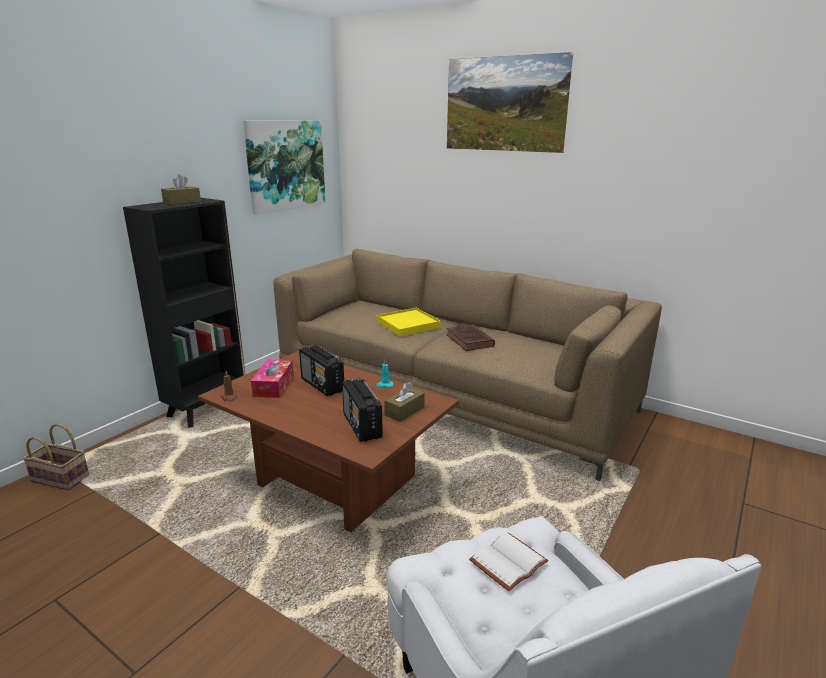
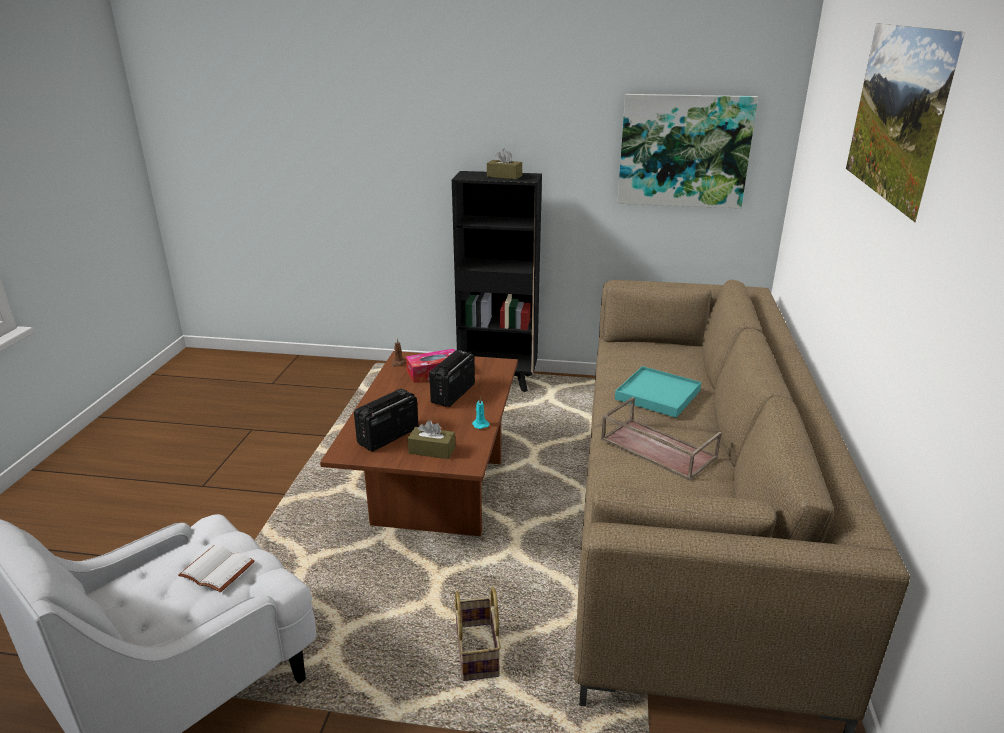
camera: 65 degrees right, 5 degrees up
(62, 478) = (364, 371): basket -> basket (478, 654)
(408, 324) = (657, 395): yellow tray -> turquoise tray
(470, 341) = (656, 448): brown book -> brown tray

